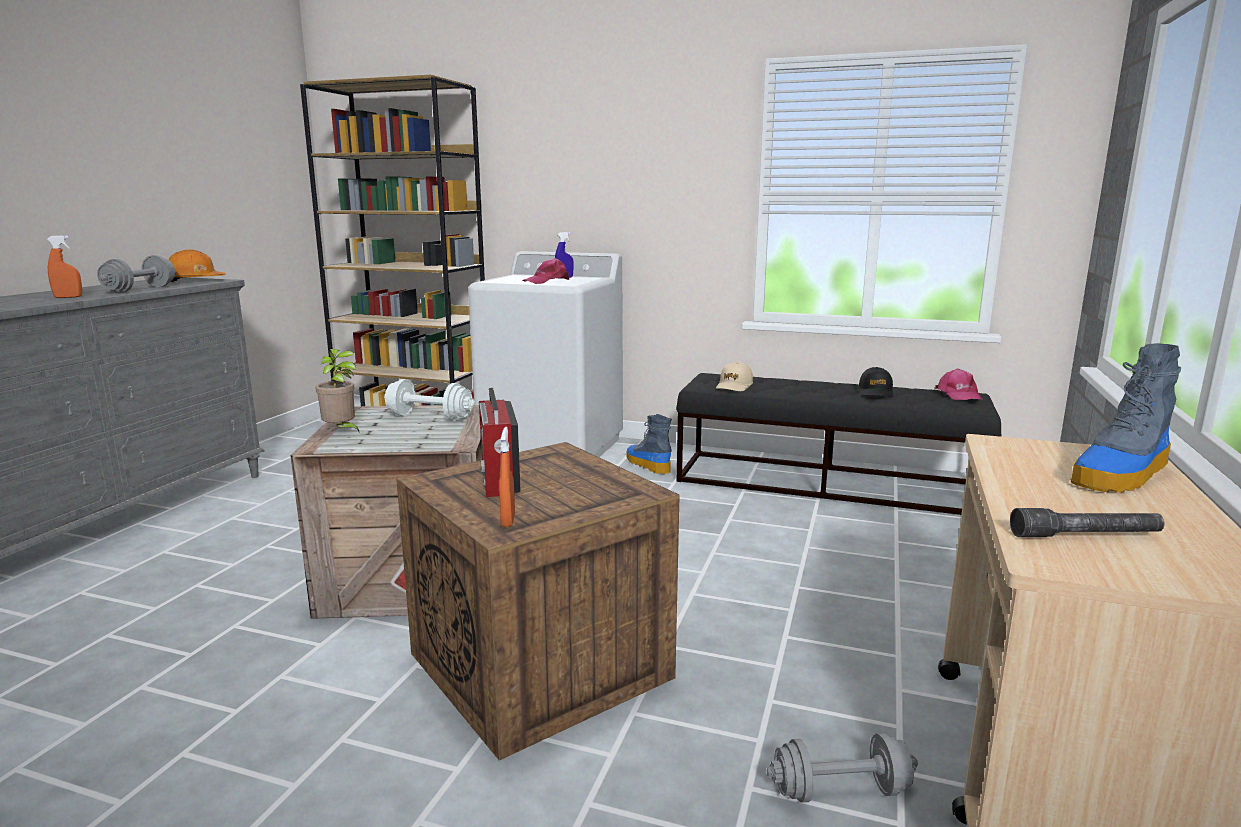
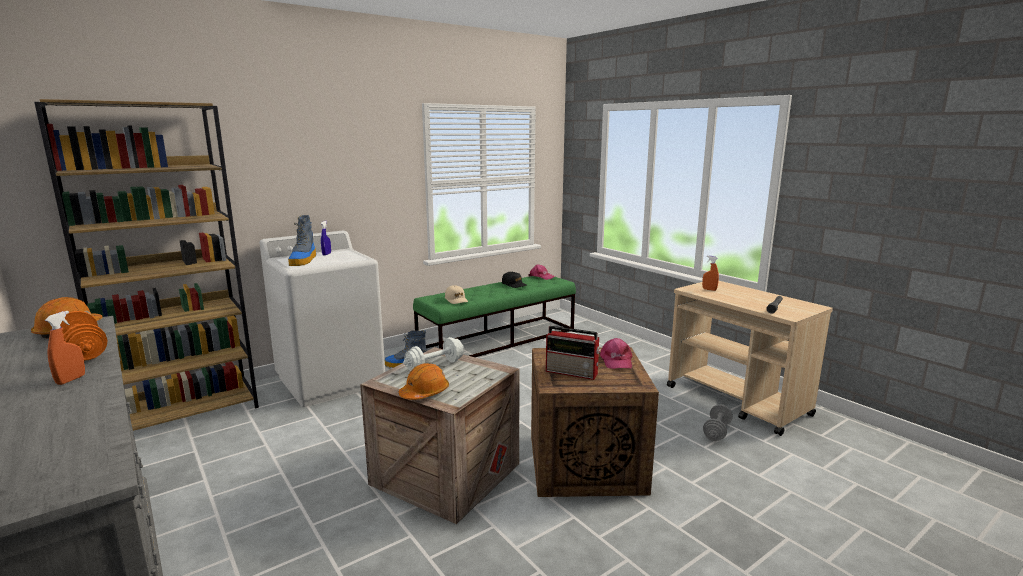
camera: 55 degrees left, 0 degrees up
(140, 289) = (84, 351): grey dumbbell -> orange dumbbell
(341, 431) = (424, 393): potted plant -> orange hard hat
(508, 521) = (629, 381): orange spray bottle -> orange spray bottle (709, 289)
(547, 281) = (333, 259): pink cap -> pink cap (616, 360)
(827, 483) = (499, 339): black bench -> green bench
(1121, 475) = (731, 289): boot -> boot (303, 261)

